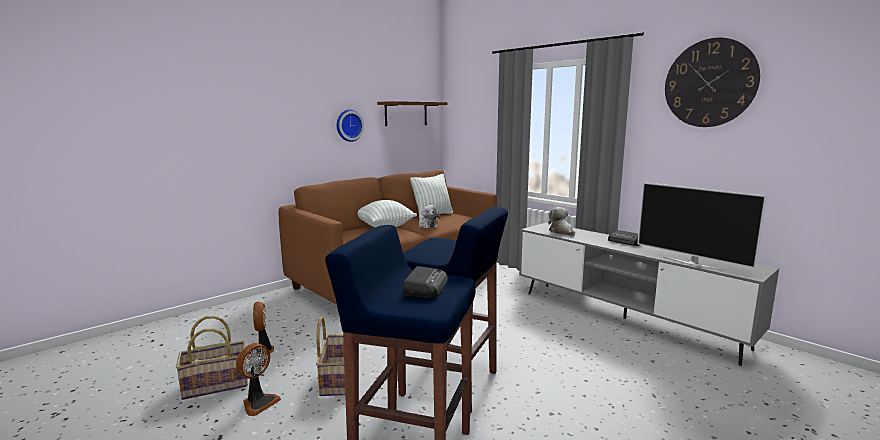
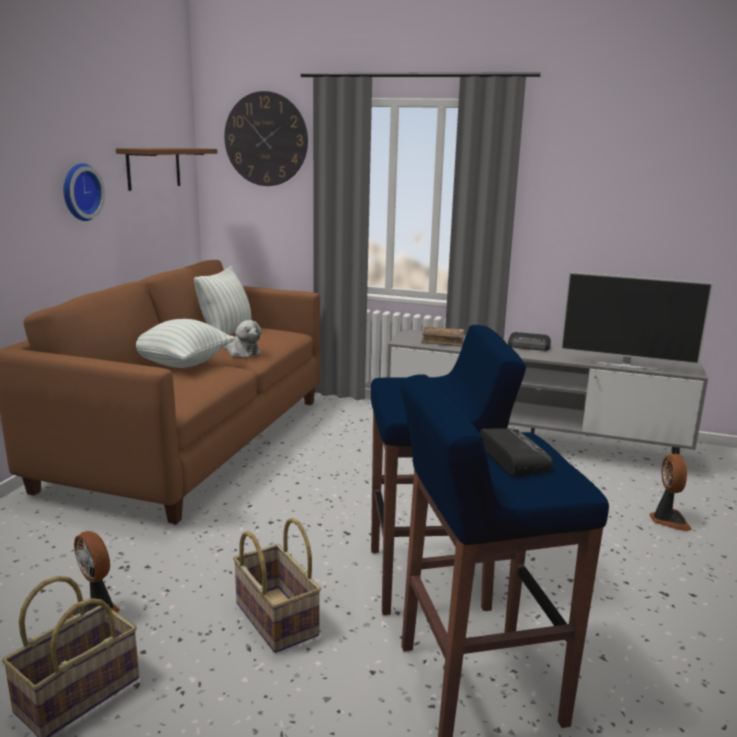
camera: 30 degrees left, 5 degrees up
(258, 403) = (190, 696): fan -> fan (668, 520)
(561, 232) = (443, 341): plush toy -> brown book
(709, 83) = (617, 145): wall clock -> wall clock (266, 139)

